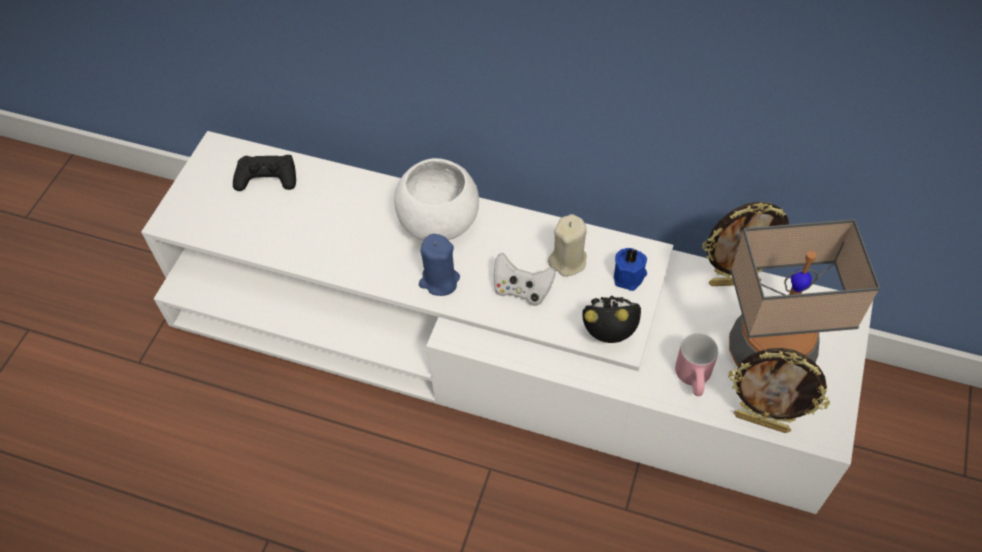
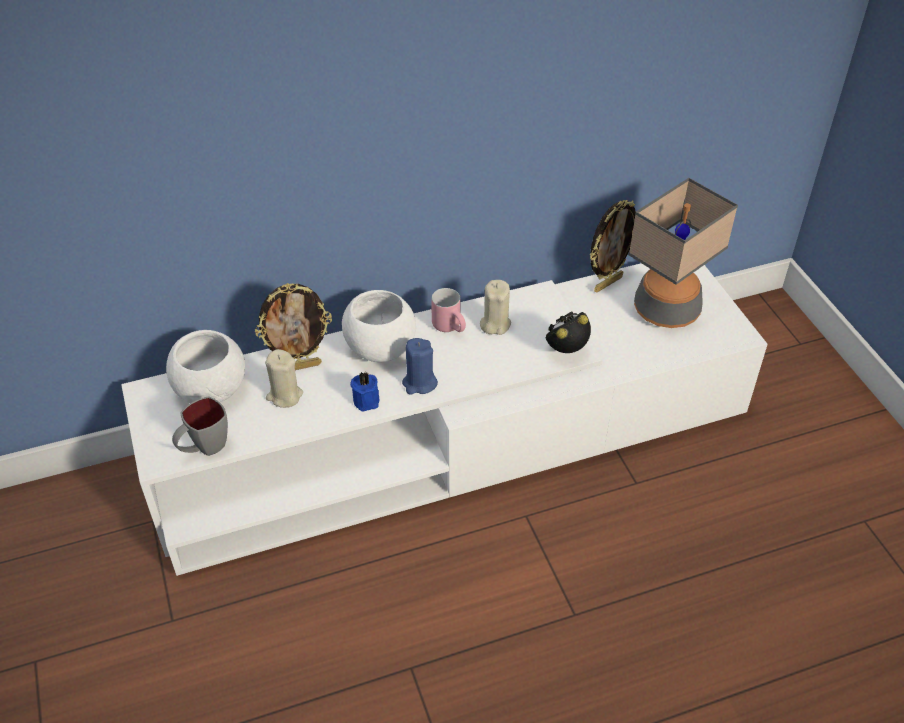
camera: 40 degrees left, 10 degrees down
(211, 233) = (204, 449): none -> grey mug
(267, 177) = (211, 389): black game controller -> white bowl
(316, 220) = (284, 395): none -> beige candle
(522, 290) = (482, 357): white game controller -> none
(630, 276) = (544, 312): blue candle -> blue candle (367, 399)
(696, 379) = (640, 349): pink mug -> pink mug (451, 327)
(762, 422) = (700, 350): picture frame -> picture frame (299, 366)

